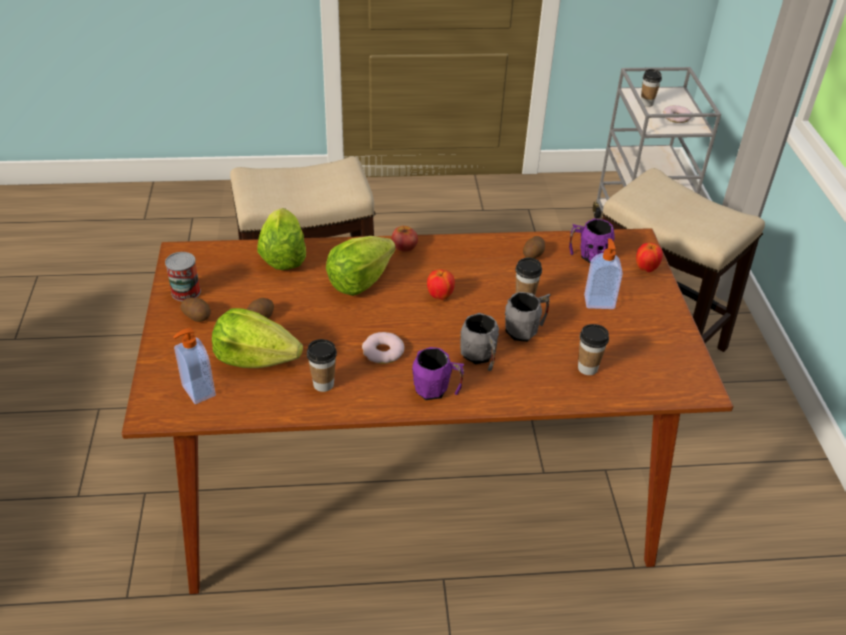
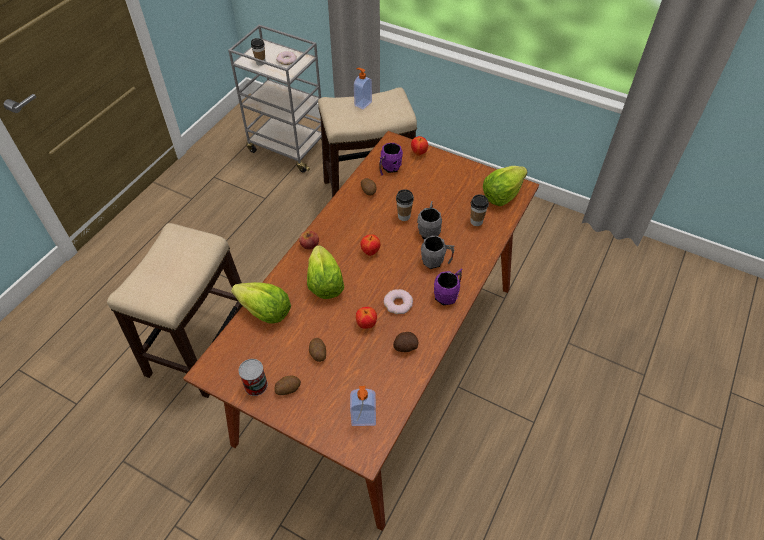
camera: 55 degrees left, 10 degrees up
(255, 359) = (356, 373): lettuce -> lettuce (502, 195)
(323, 384) = (405, 347): cup -> potato
(330, 338) = (366, 324): none -> apple
(599, 301) = (429, 187): soap dispenser -> soap dispenser (362, 103)

